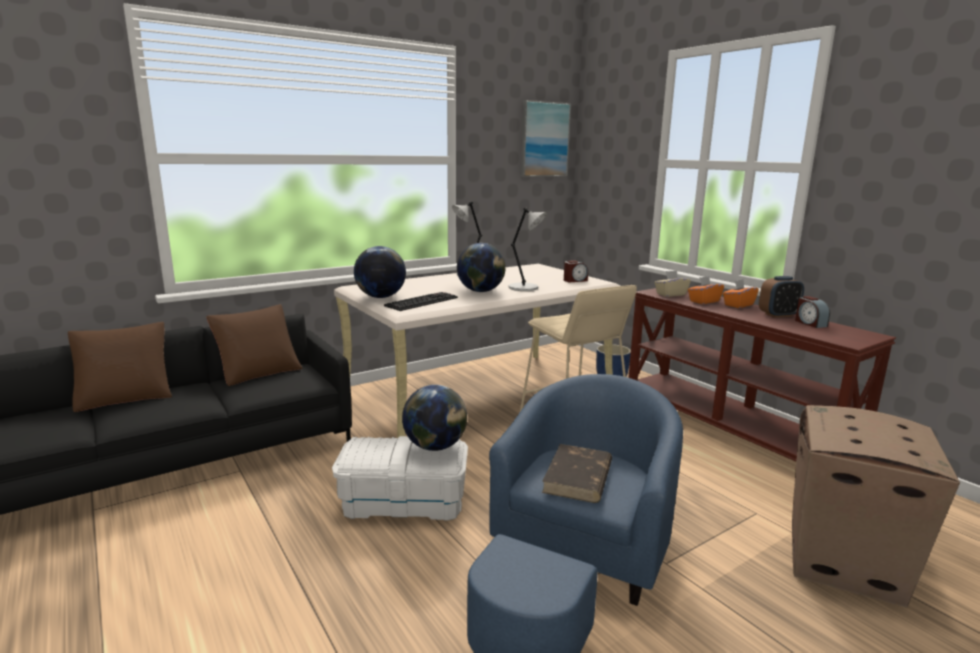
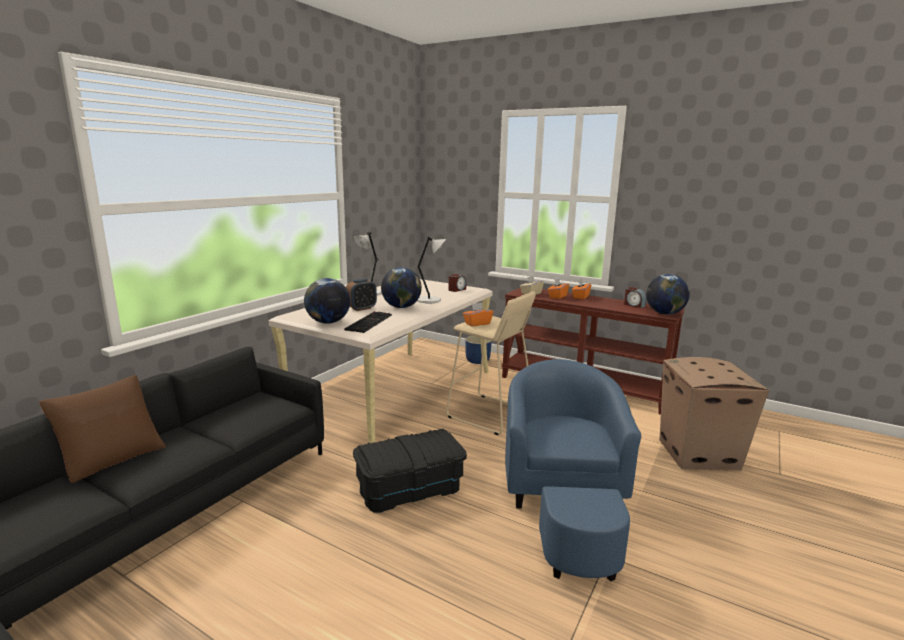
camera: 25 degrees left, 0 degrees up
(258, 371) = (225, 406): brown pillow -> none
(404, 501) = (410, 488): white storage box -> black storage box
(435, 446) = (434, 438): globe -> globe (664, 313)
(544, 139) = (400, 175): picture -> none
(557, 320) = (477, 323): none -> orange tissue box
(578, 477) = (564, 436): brown book -> none
(778, 315) = (611, 301): alarm clock -> alarm clock (361, 308)

